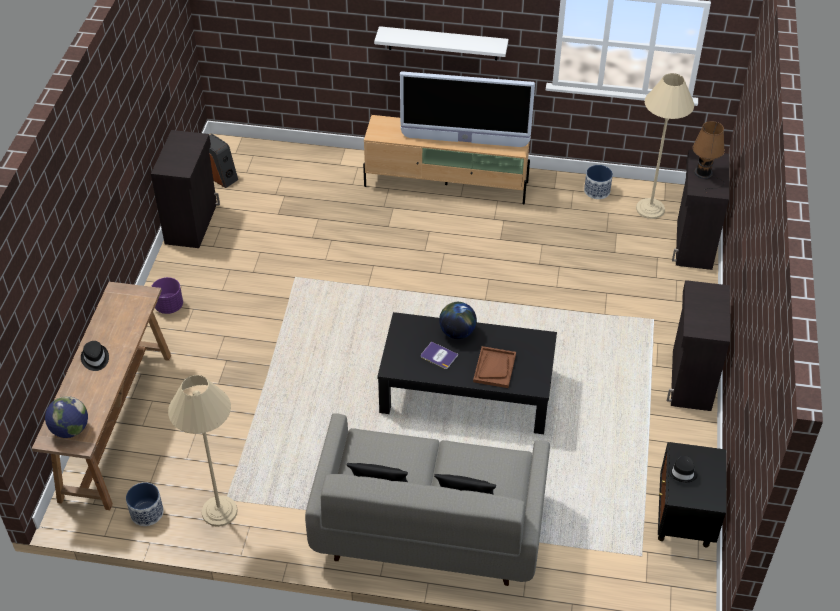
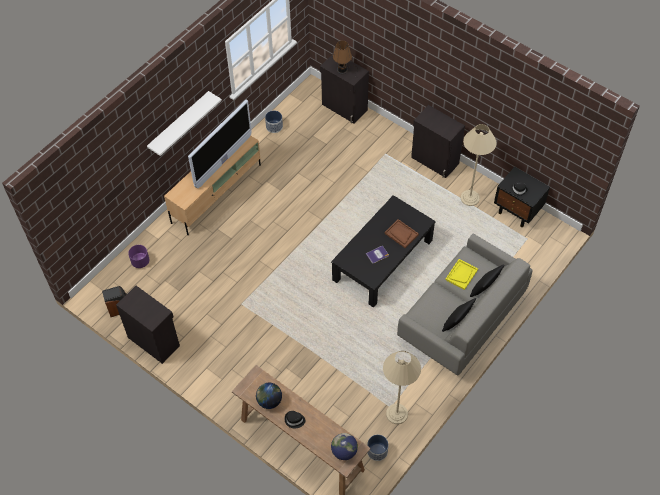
camera: 60 degrees left, 10 degrees up
(169, 306) = (220, 381): purple planter -> purple planter (140, 261)
(457, 332) = (365, 238): globe -> globe (269, 401)
(470, 464) = (461, 274): none -> yellow tray
(650, 209) = (305, 111): beige floor lamp -> beige floor lamp (470, 198)

